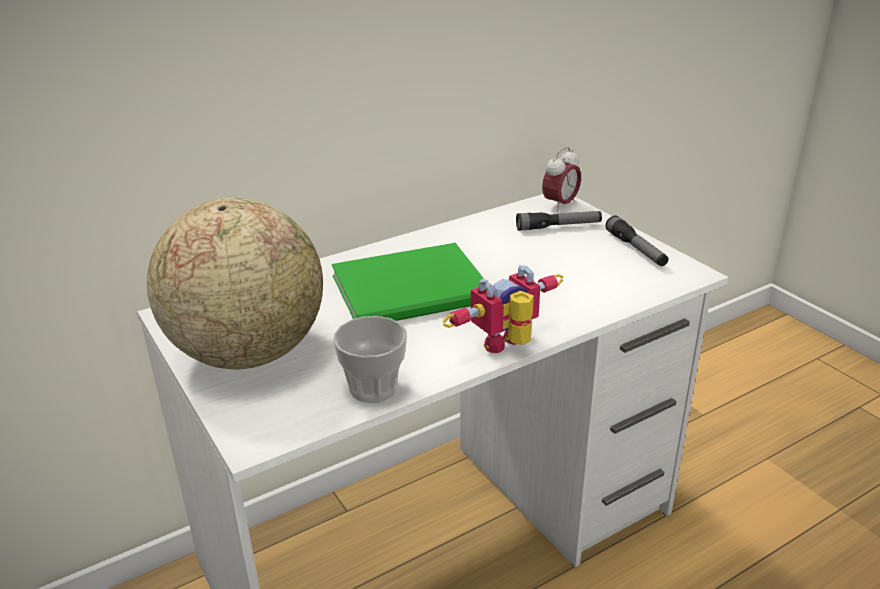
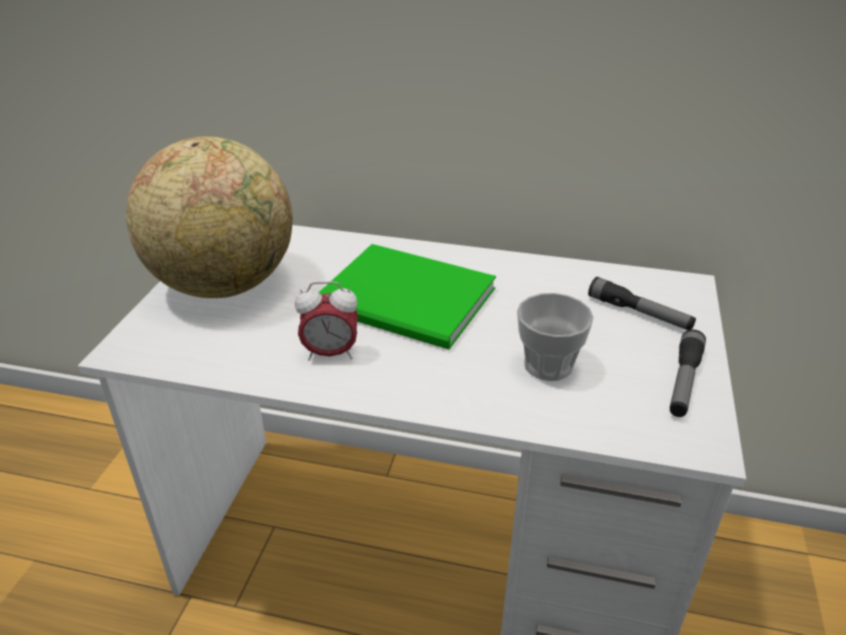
camera: 45 degrees right, 5 degrees up
(373, 388) = (244, 364): cup -> cup (548, 365)
(509, 347) = (390, 399): toy robot -> none
(560, 205) = (681, 292): alarm clock -> alarm clock (330, 353)

